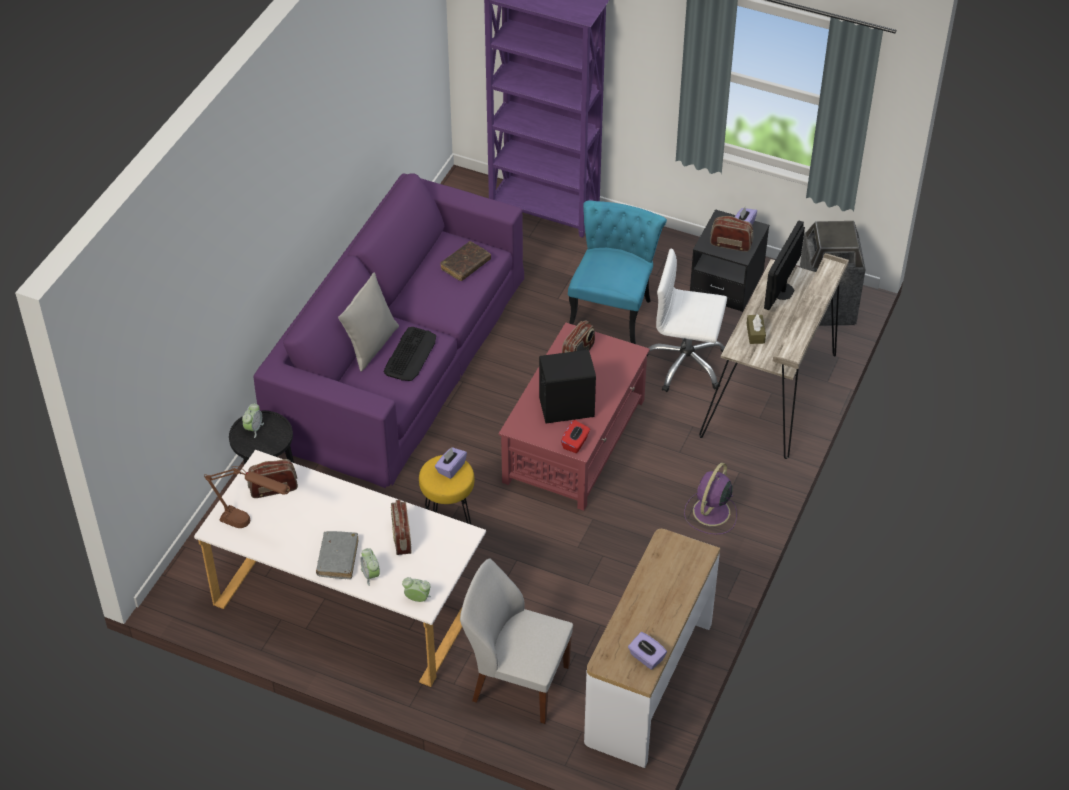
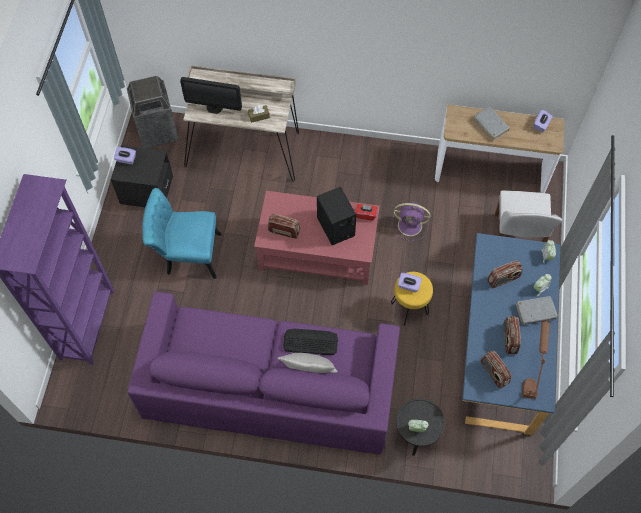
camera: 105 degrees left, 15 degrees up
(347, 604) = (499, 349): white desk -> blue desk
(465, 265) = (206, 330): brown book -> none
(663, 590) = (490, 126): none -> grey book
(685, 364) = (230, 200): white office chair -> none
(710, 513) = (354, 164): purple fan -> purple fan (411, 225)
(731, 244) = (146, 163): radio -> radio (509, 339)

